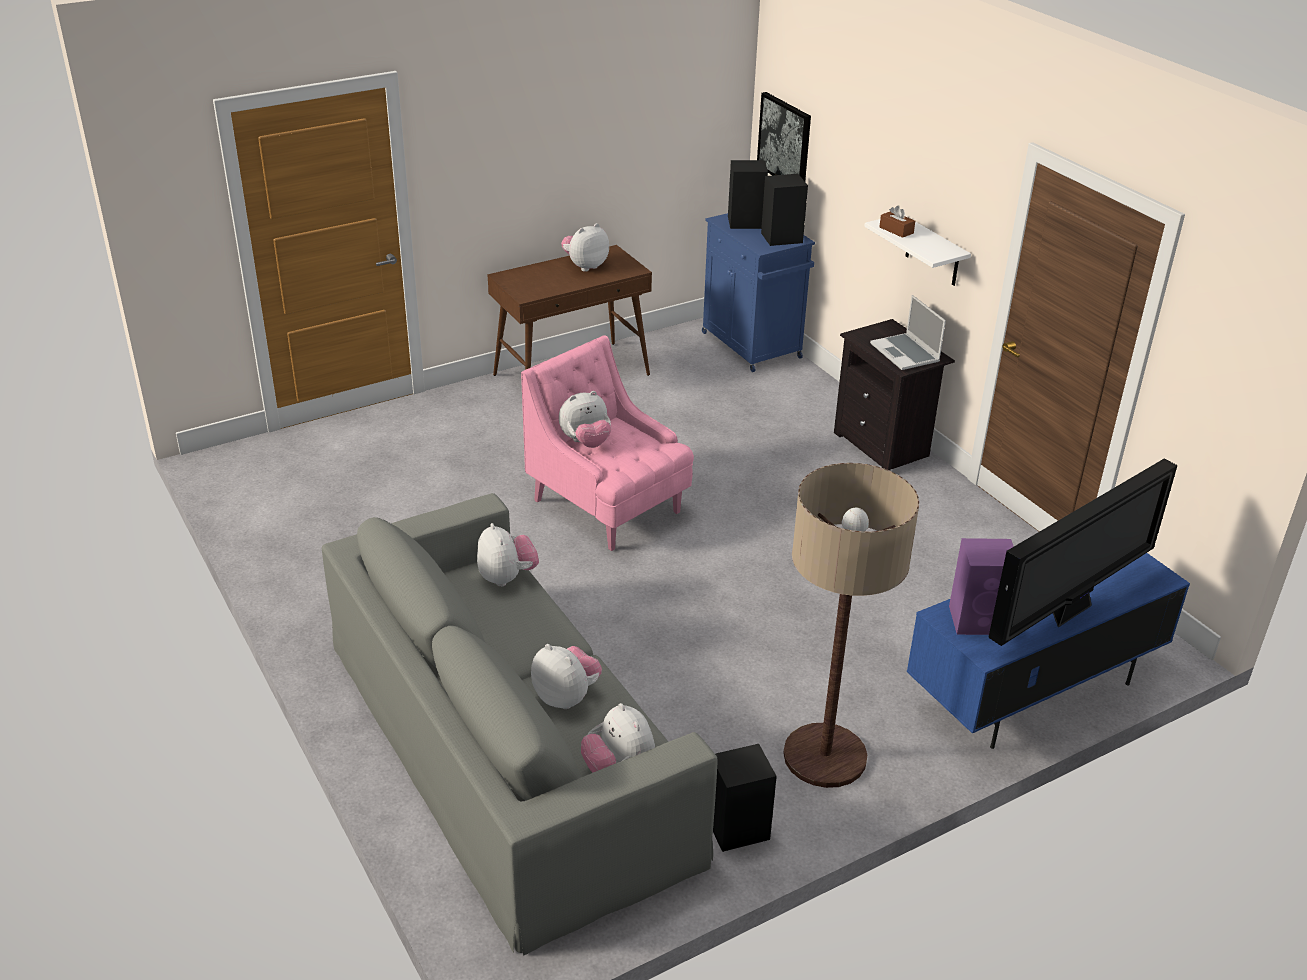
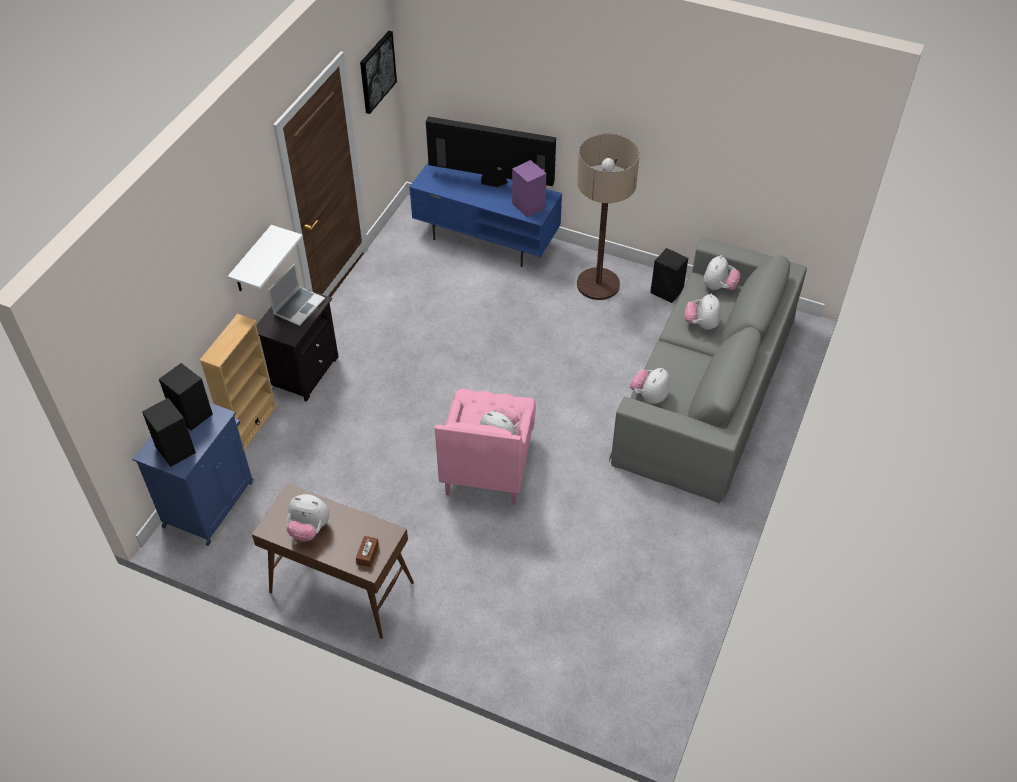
camera: 125 degrees left, 15 degrees up
(785, 141) = (128, 388): picture -> picture (377, 71)
(833, 393) = (251, 424): none -> beige bookcase
(896, 230) = (261, 267): brown tissue box -> brown tissue box (368, 554)

